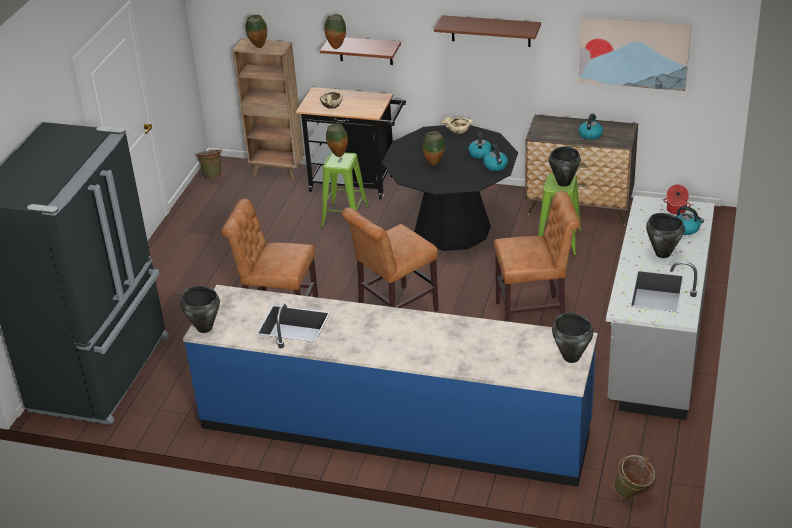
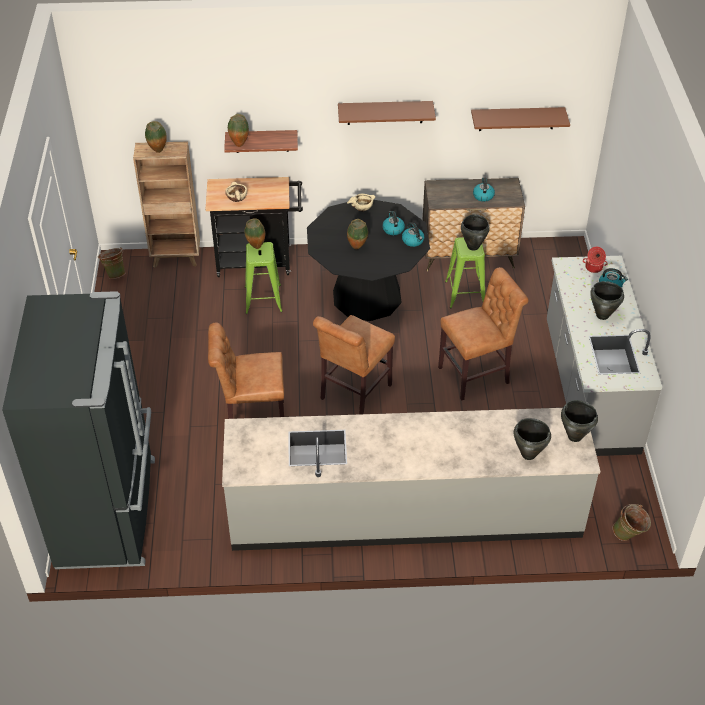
camera: 20 degrees left, 10 degrees up
(204, 328) = (237, 469): black cooking pot -> black cooking pot (528, 454)
(394, 427) = (405, 512): blue counter -> grey counter
(633, 52) = (517, 119): picture -> brown shelf

